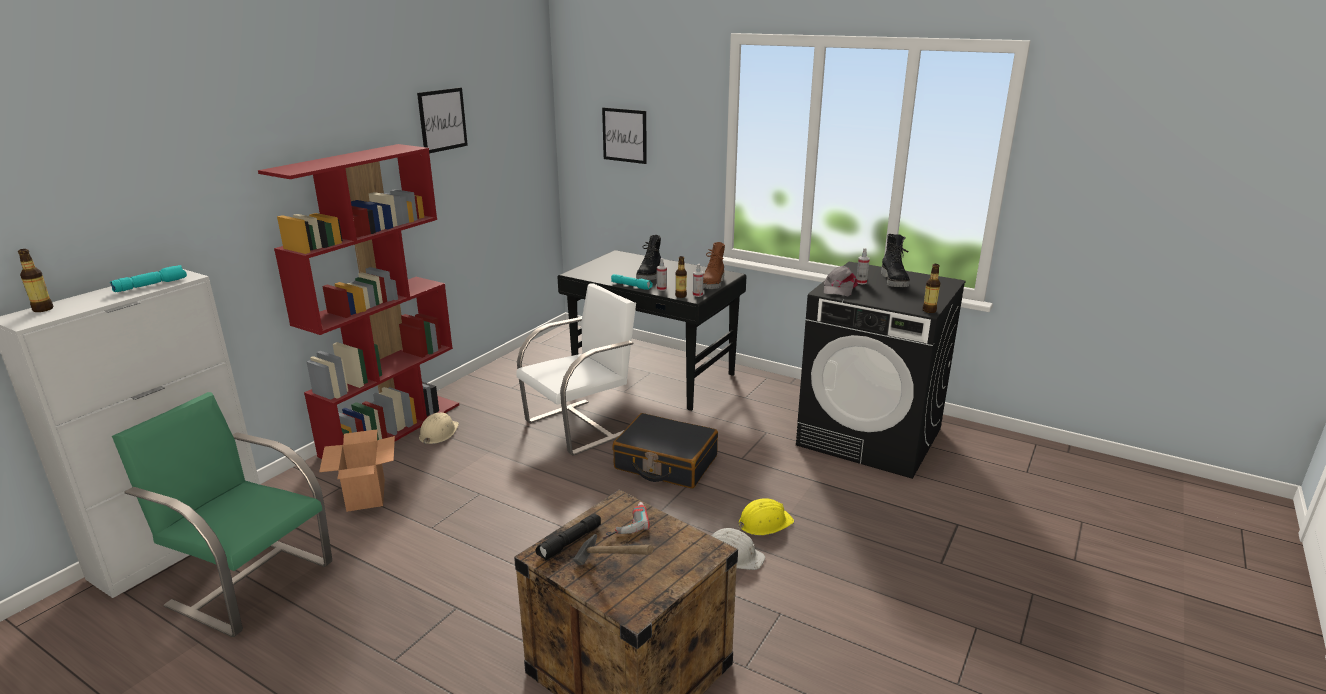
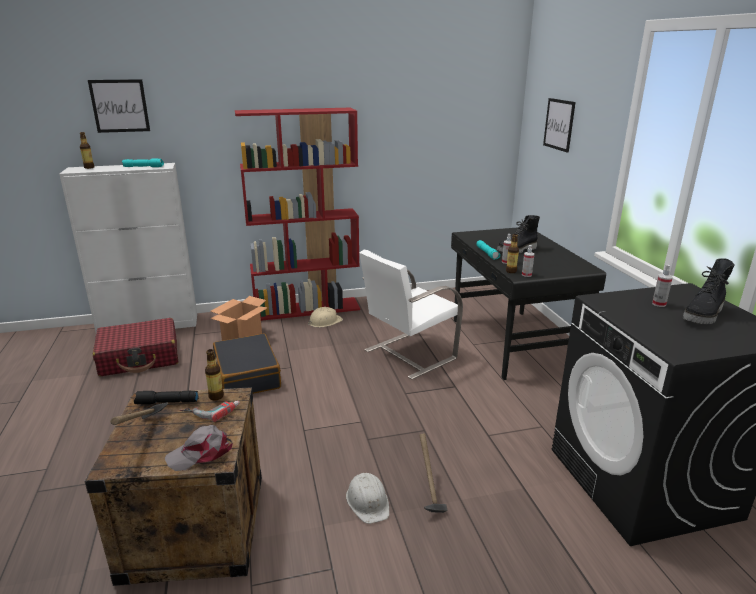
camera: 45 degrees right, 0 degrees up
(250, 582) = (140, 357): green chair -> red suitcase
(442, 120) = (397, 94): picture -> picture (119, 106)
(580, 426) = (408, 355): white chair -> white chair turned 135 degrees clockwise
(665, 463) = (425, 407): black suitcase -> black suitcase (246, 376)
(713, 284) = (557, 271): brown boot -> none
(764, 523) = (428, 494): yellow hard hat -> hammer
(839, 288) = (619, 301): grey cap -> grey cap (201, 453)
(929, 310) = (681, 355): bottle -> bottle (216, 396)

